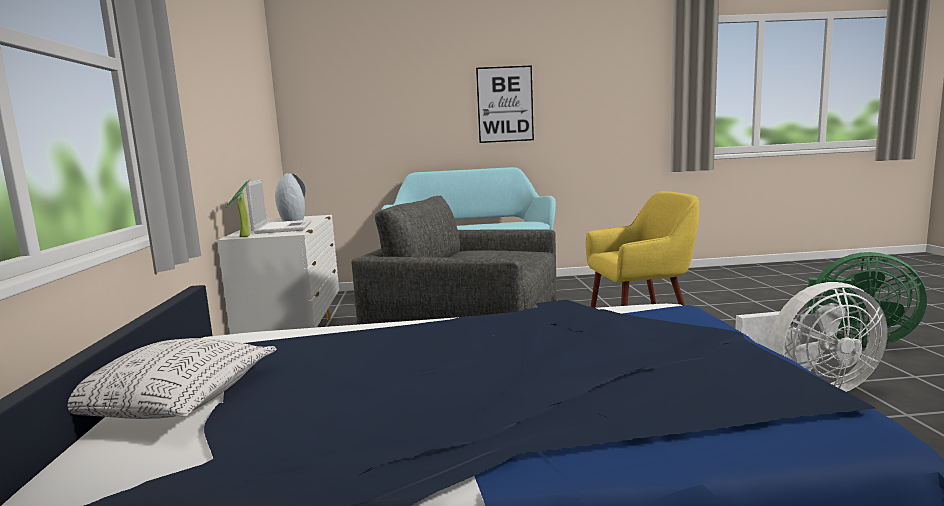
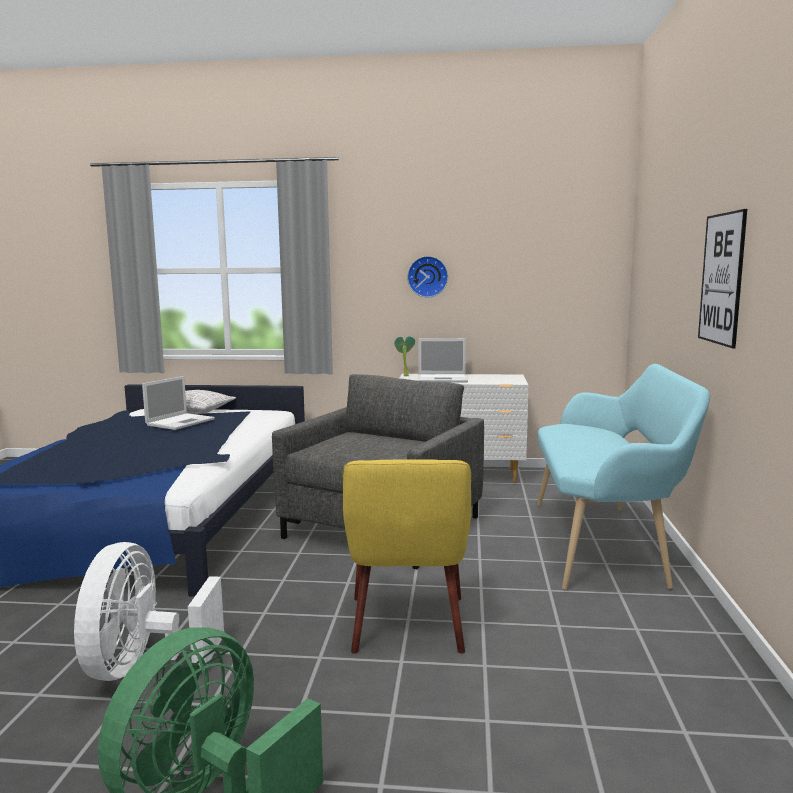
camera: 100 degrees right, 0 degrees up
(209, 100) = (427, 276): none -> wall clock
(293, 219) = (497, 379): grey vase -> none
(340, 367) = (181, 422): none -> laptop

